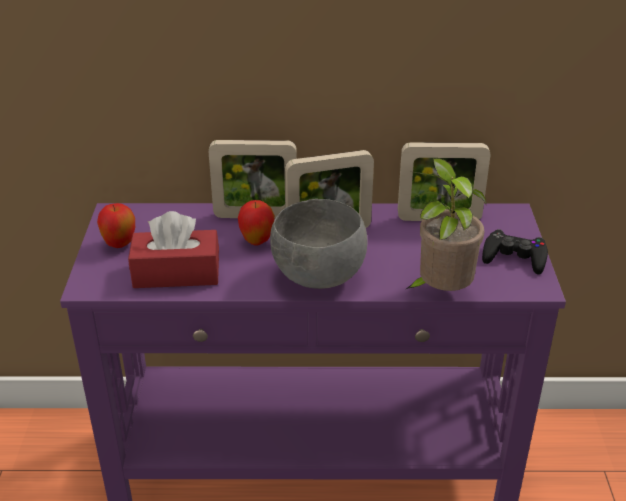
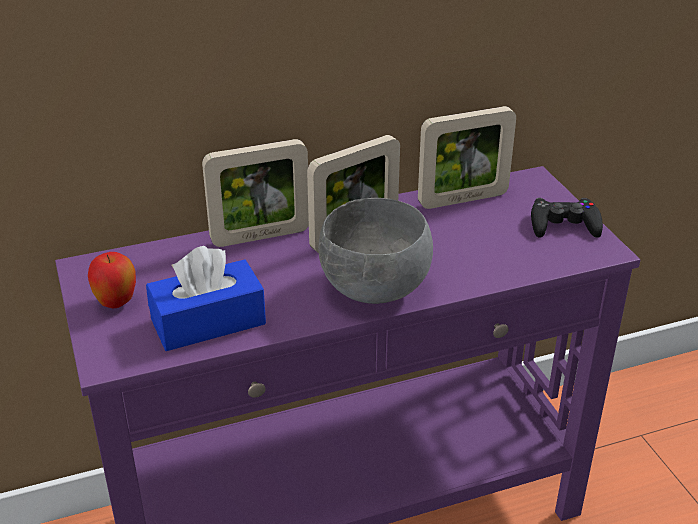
camera: 20 degrees left, 0 degrees up
(176, 273) = (208, 322): red tissue box -> blue tissue box
(257, 241) = (280, 265): apple -> none
(440, 292) = (513, 277): potted plant -> none

